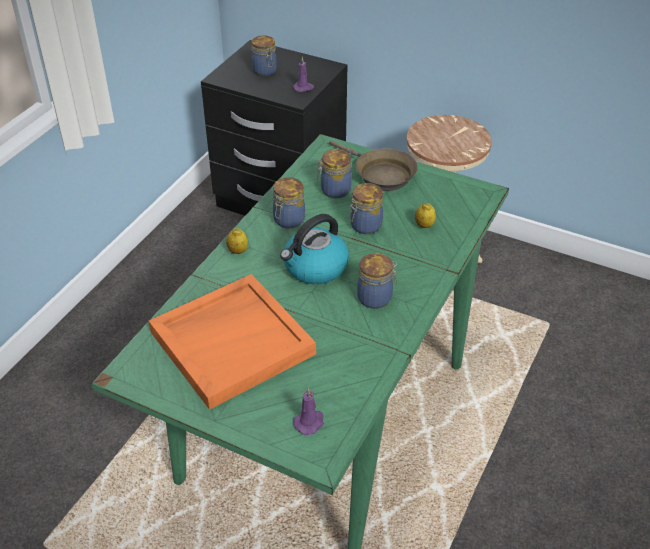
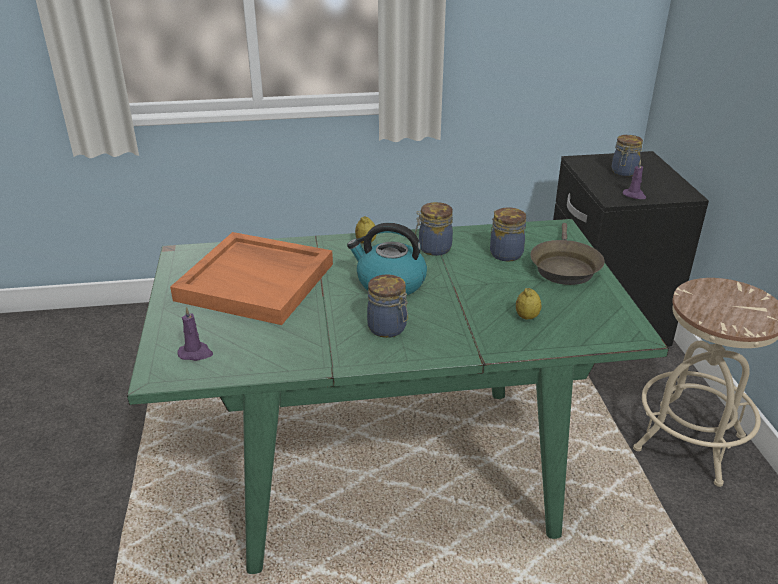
camera: 55 degrees right, 10 degrees down
(364, 226) = (478, 286): jar -> none

